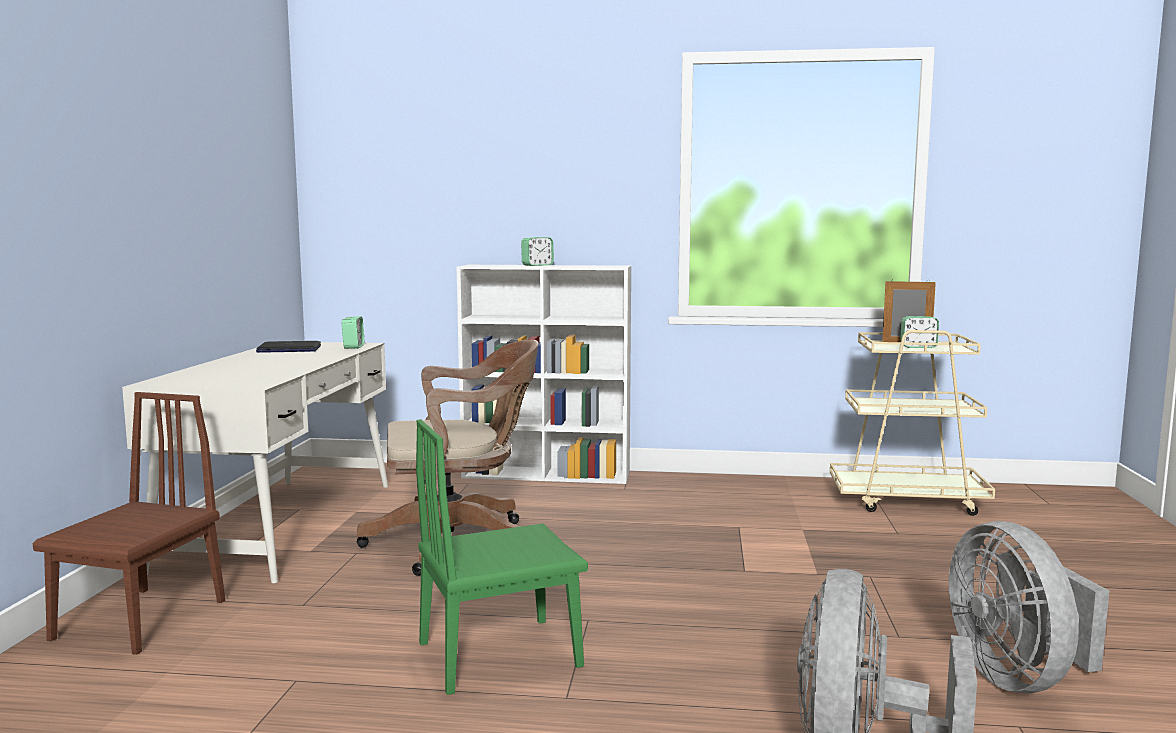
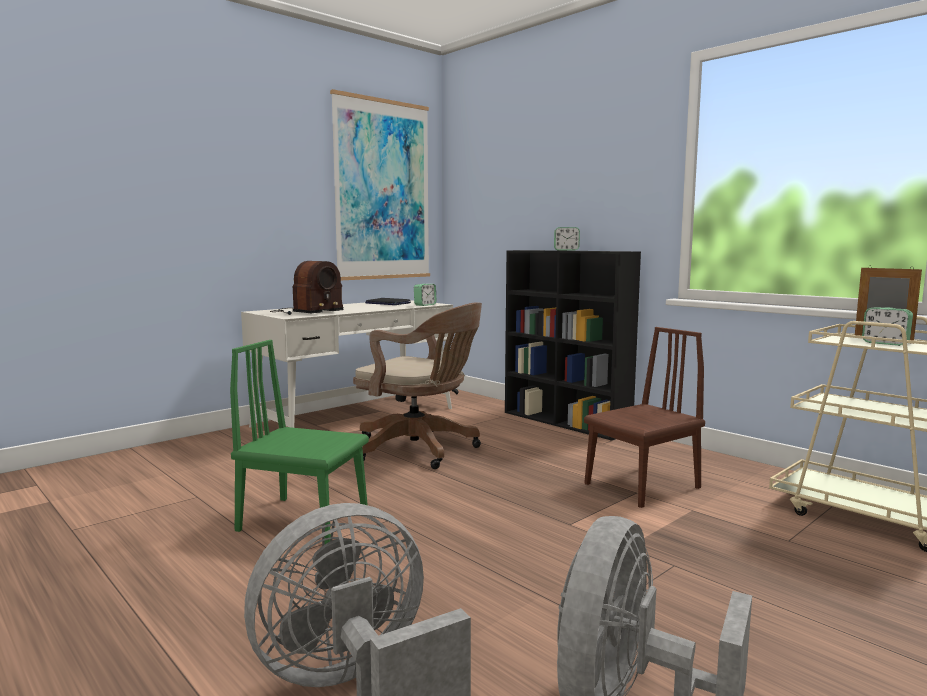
camera: 40 degrees right, 0 degrees up
(140, 620) = (207, 447): brown chair -> brown chair (642, 486)
(239, 375) = (305, 312): none -> radio
(246, 180) = (382, 190): none -> picture
(548, 474) = (566, 422): white bookcase -> black bookcase

